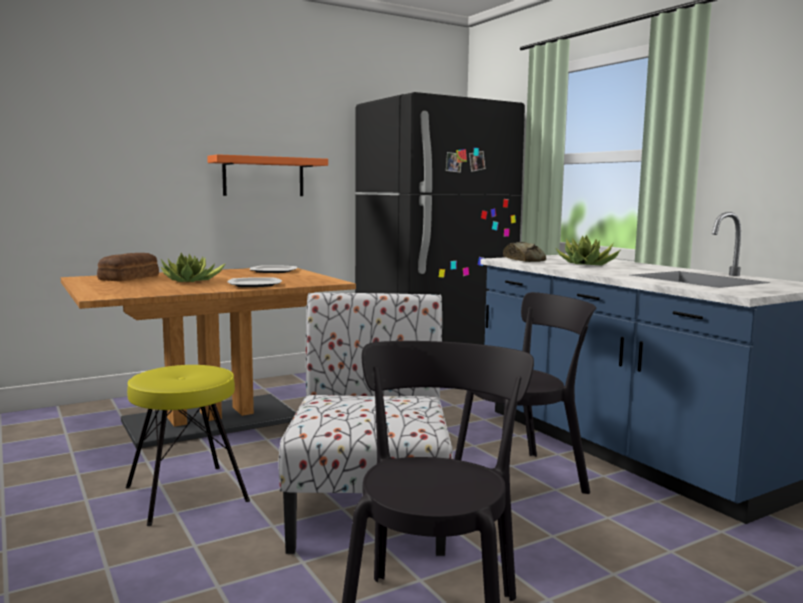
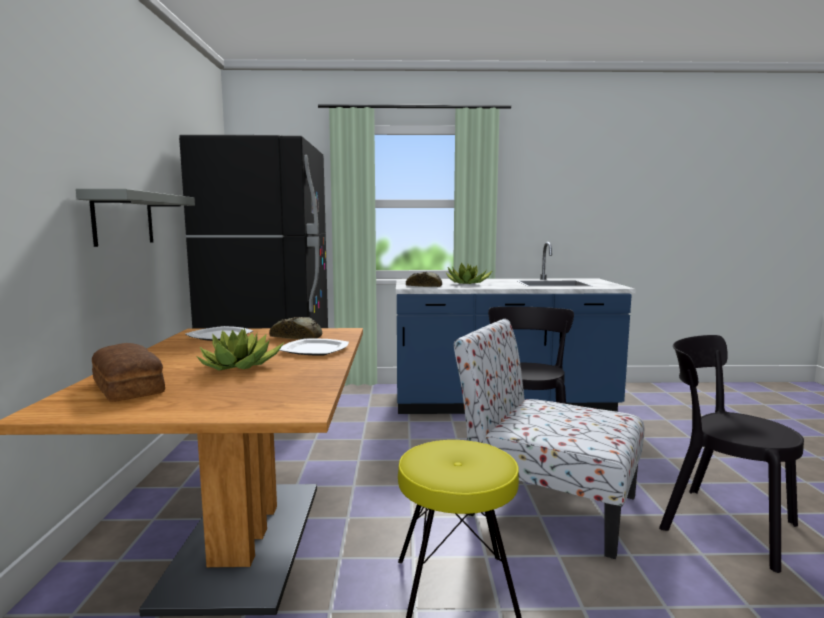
camera: 60 degrees left, 0 degrees up
(263, 176) = (123, 219): orange shelf -> grey shelf
(294, 278) = (297, 336): none -> bread

